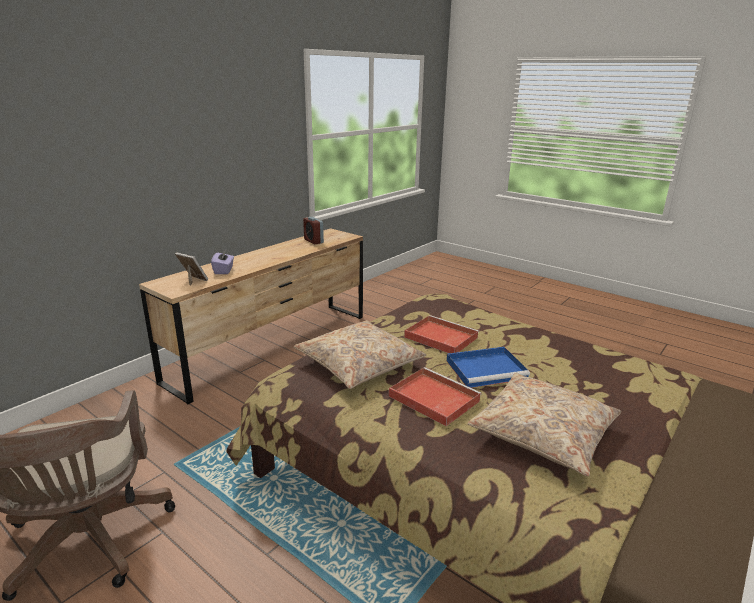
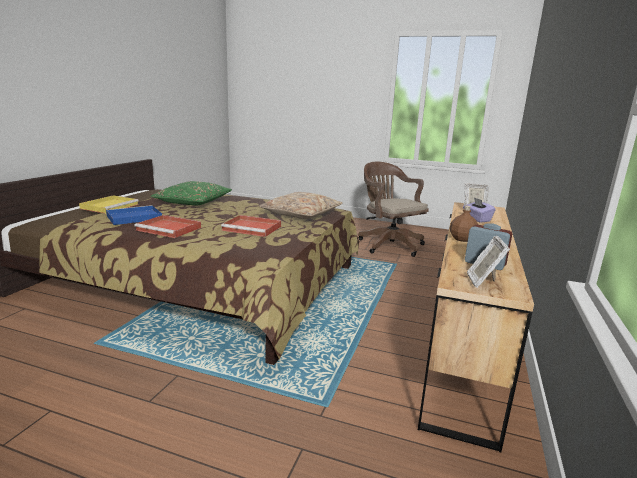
camera: 160 degrees right, 5 degrees down
(289, 255) = (462, 239): none -> brown bottle
(335, 235) = (483, 281): none -> picture frame
(432, 398) = (250, 206): red tray -> red tray (170, 229)
(487, 369) = (217, 216): blue tray -> blue tray (133, 217)
(543, 433) = (193, 202): beige pillow -> green pillow
(690, 430) = (110, 206): none -> yellow tray

